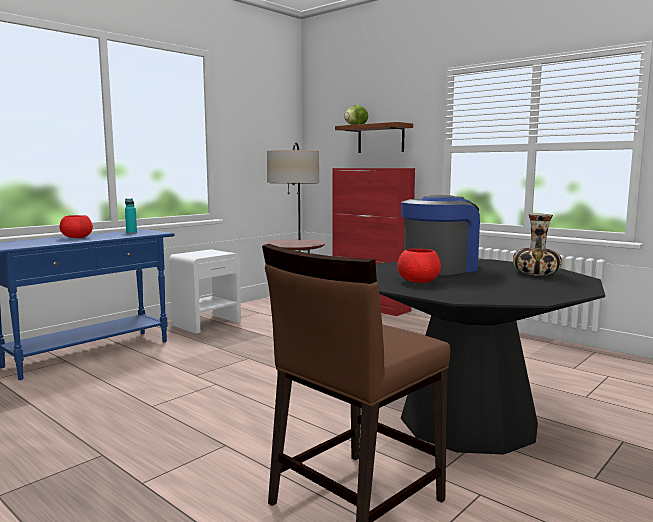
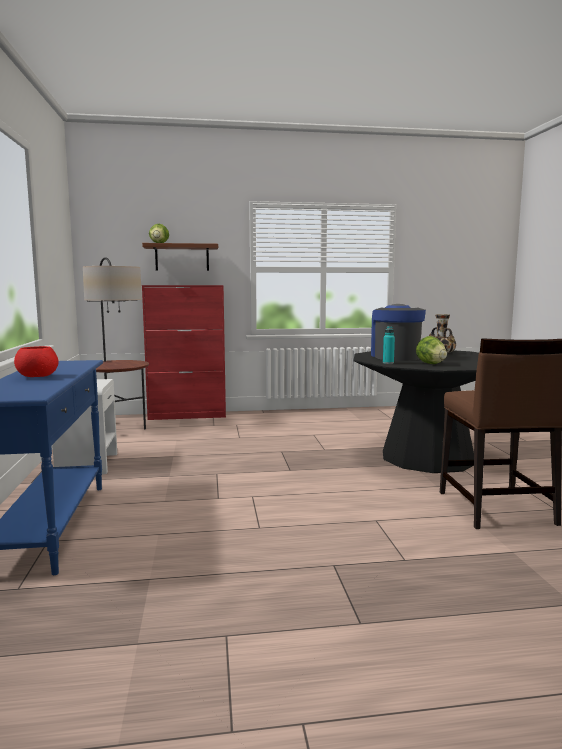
camera: 50 degrees left, 0 degrees up
(131, 233) = (60, 365): turquoise bottle -> turquoise bottle (388, 363)
(419, 281) = (431, 364): red bowl -> lettuce

